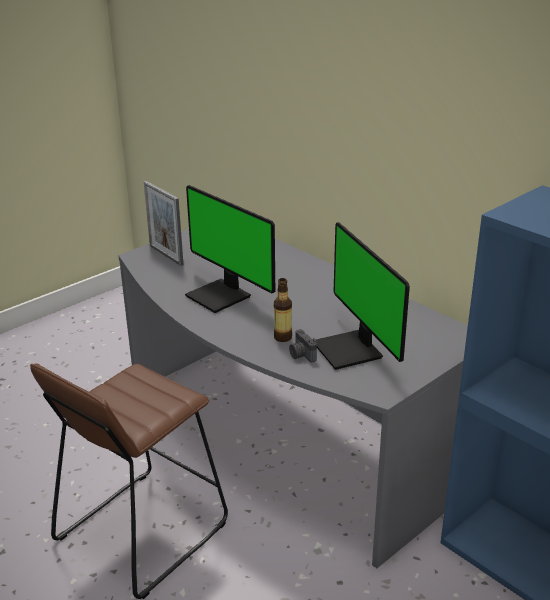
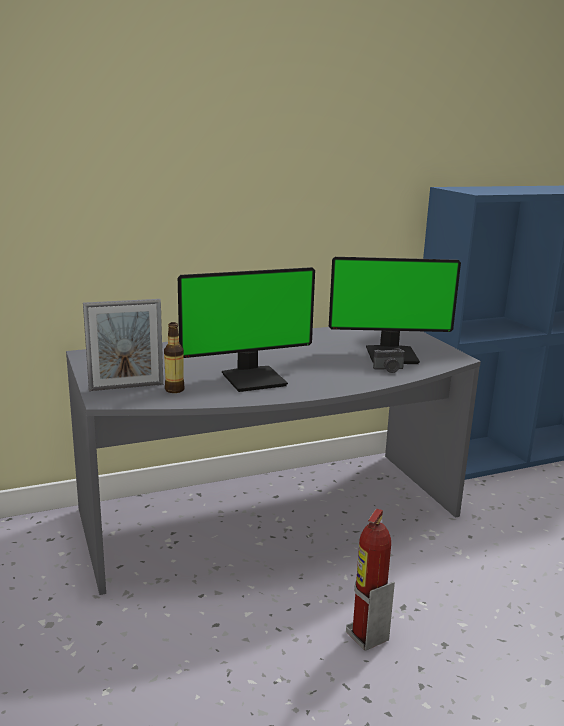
camera: 70 degrees left, 10 degrees down
(141, 531) = (366, 636): brown stool -> fire extinguisher
(282, 337) = (354, 370): bottle -> bottle (174, 390)

